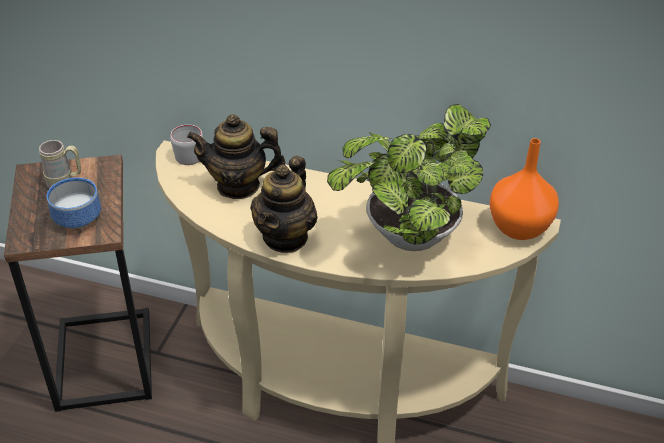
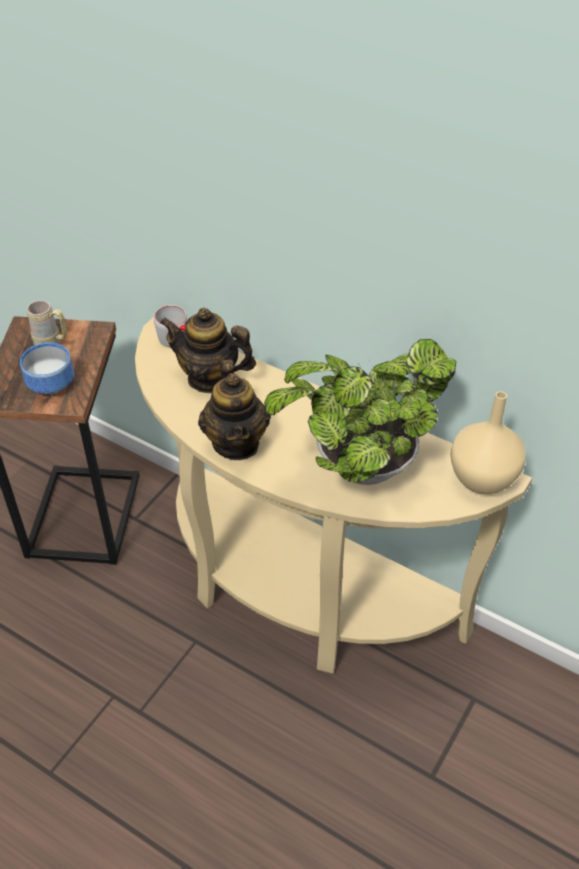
camera: 15 degrees right, 5 degrees up
(285, 237) = (236, 443): teapot -> teapot turned 45 degrees counterclockwise
(517, 228) = (481, 478): orange vase -> beige vase

